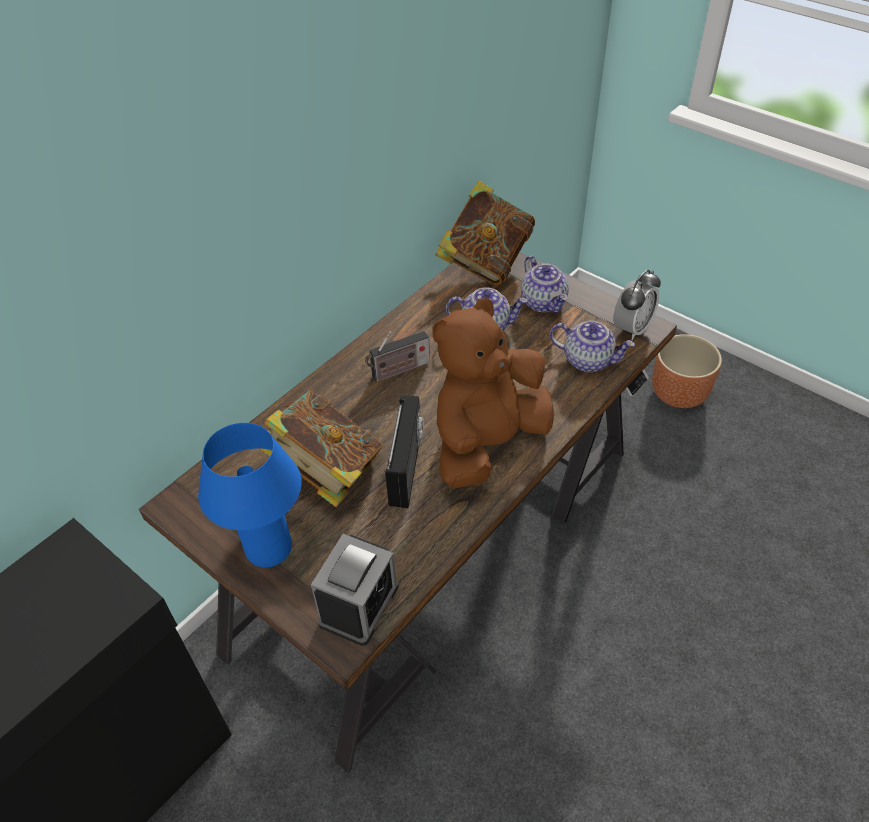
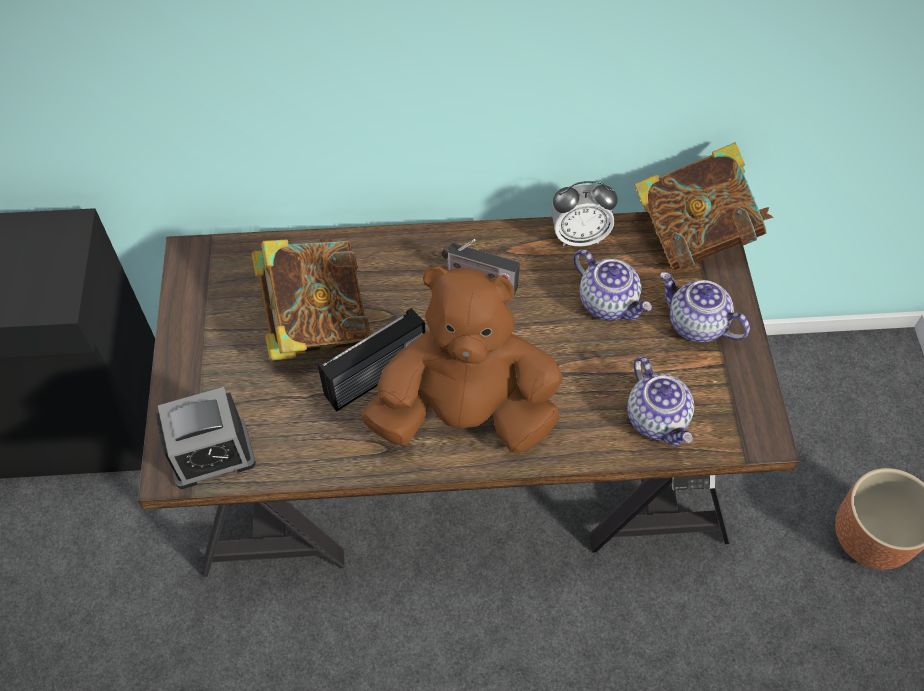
camera: 45 degrees right, 10 degrees up
(269, 549) = (207, 350): blue table lamp -> none
(544, 302) = (695, 324): teapot -> teapot turned 105 degrees clockwise
(632, 328) = (745, 425): alarm clock -> alarm clock (579, 236)

